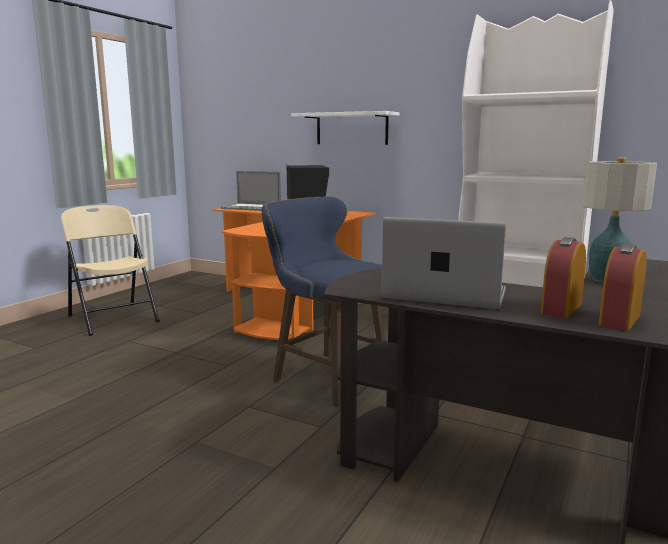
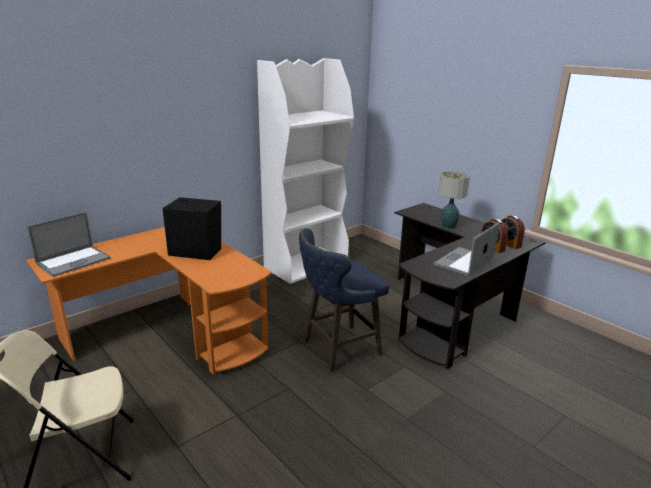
camera: 70 degrees left, 10 degrees up
(351, 129) = (153, 152): white shelf -> none

